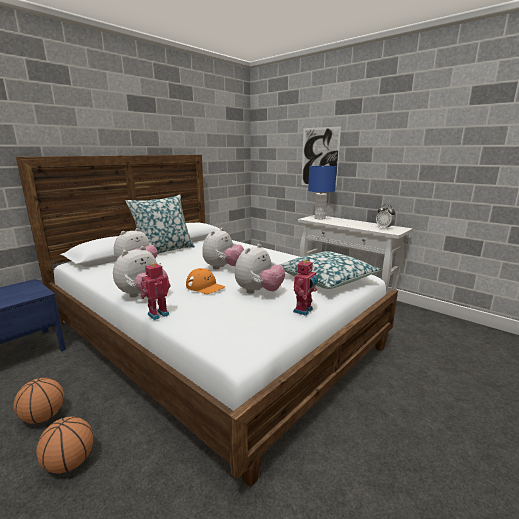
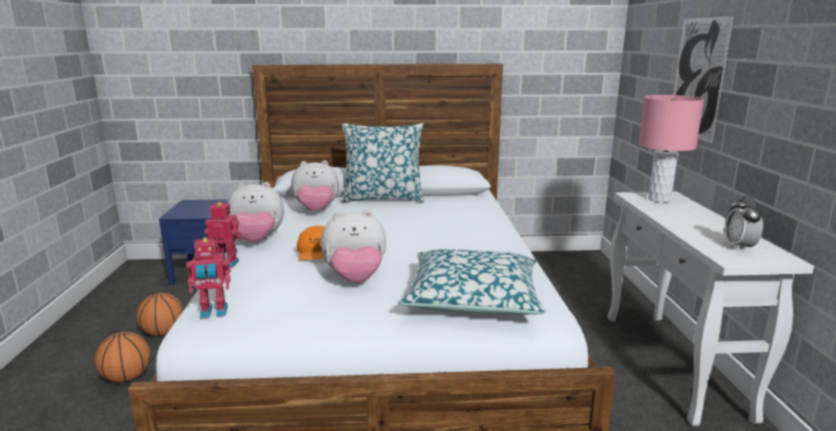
camera: 45 degrees right, 0 degrees up
(223, 268) = (389, 237): plush toy -> none
(304, 311) = (341, 321): toy robot -> toy robot (213, 312)
(320, 218) = (659, 199): blue table lamp -> pink table lamp

